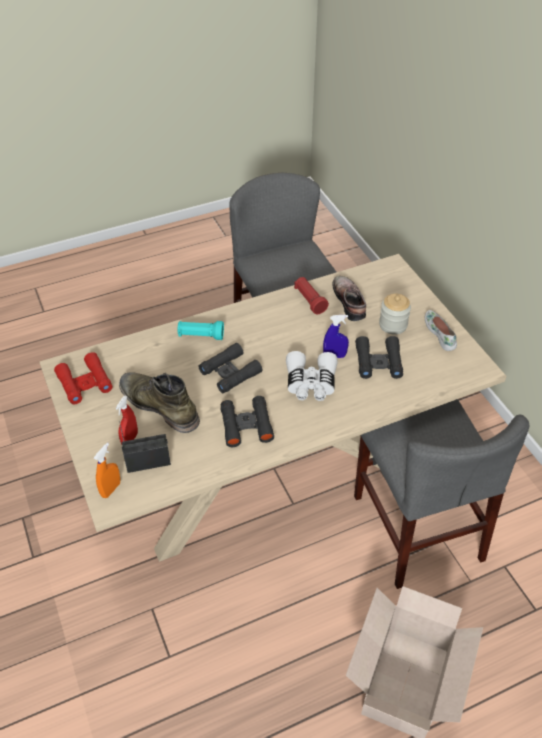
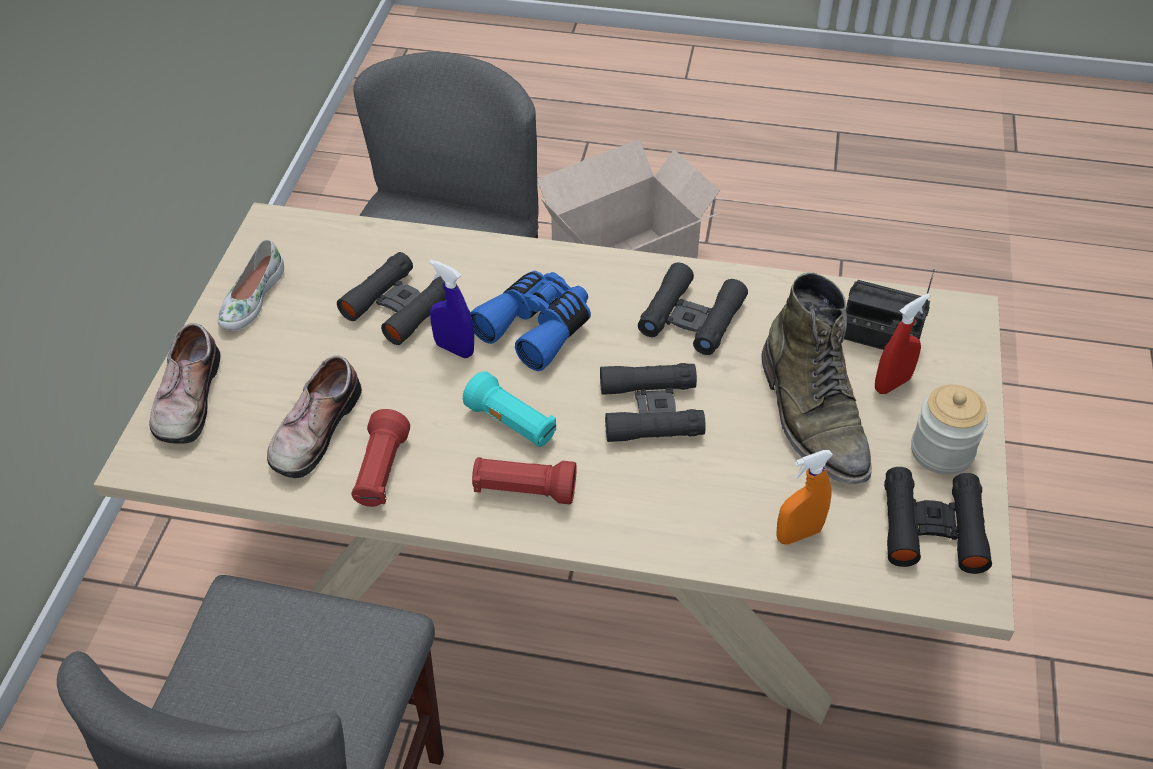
camera: 145 degrees left, 0 degrees up
(84, 383) = (932, 527): red binoculars -> black binoculars
(111, 489) = (955, 329): orange spray bottle -> orange spray bottle (798, 534)
(200, 336) = (649, 510): turquoise flashlight -> turquoise flashlight (511, 424)
(253, 320) = (524, 490): none -> red flashlight
(310, 383) = (537, 327): white binoculars -> blue binoculars
(393, 325) = (301, 349): jar -> jar (941, 451)
(408, 288) = (185, 398): none -> shoe

